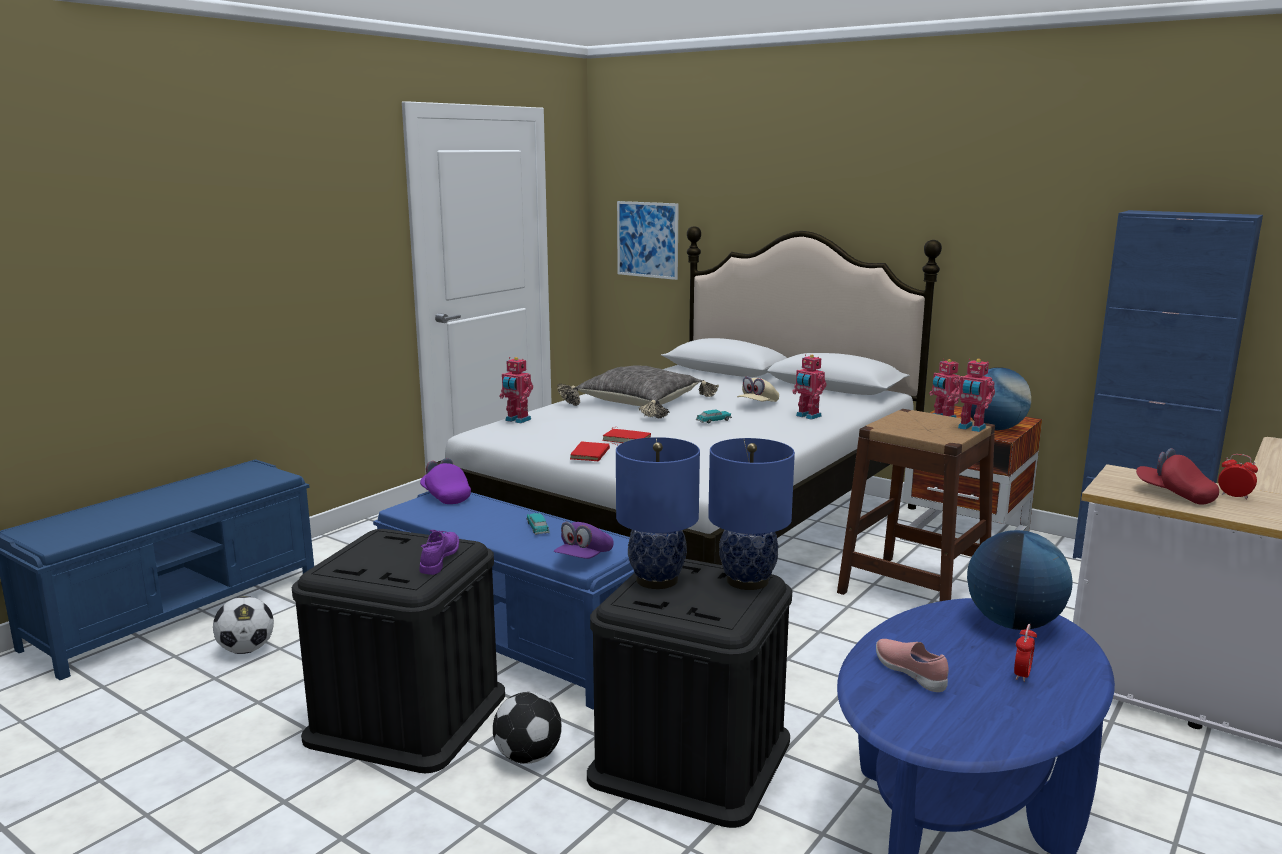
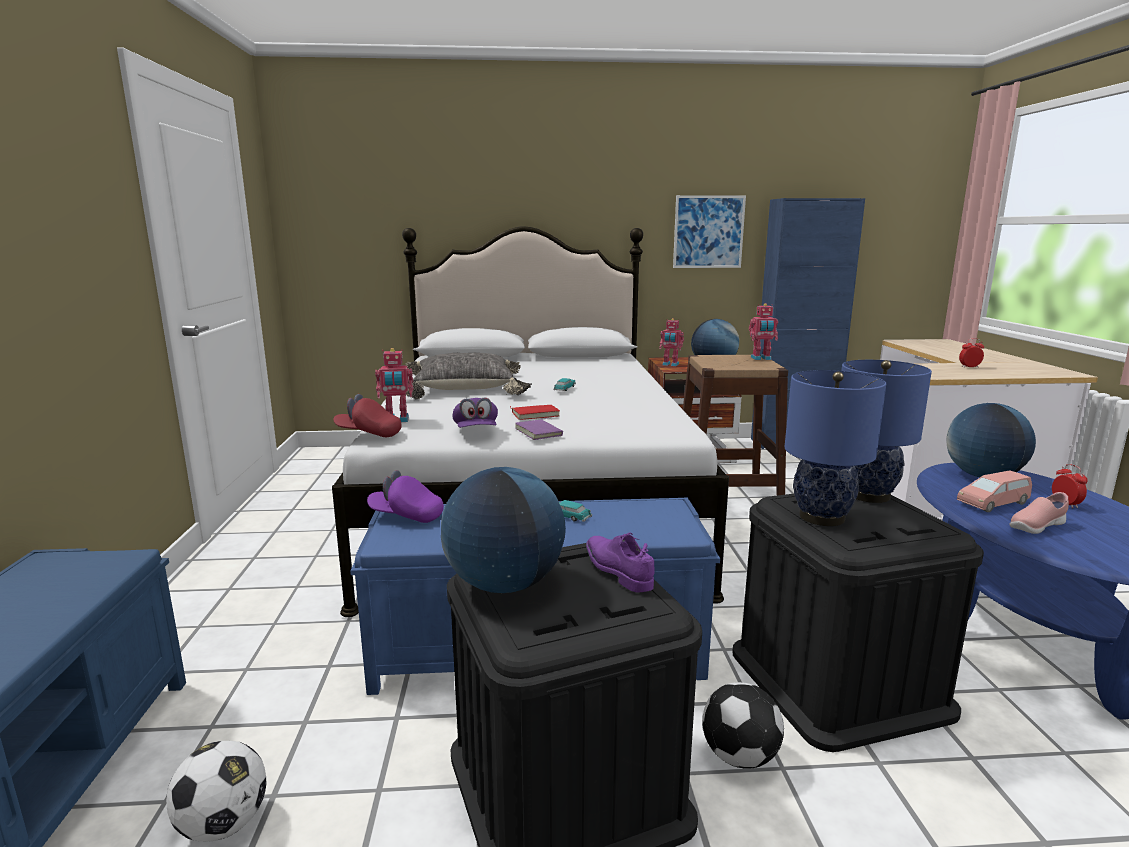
camera: 40 degrees left, 0 degrees up
(371, 544) = (504, 584): none -> globe
(584, 558) = (668, 527): purple cap -> purple cap (476, 432)
(591, 454) = (540, 432): red book -> purple book
(647, 239) = (349, 245): picture -> picture (708, 232)
(757, 405) = (561, 373): beige cap -> none
(807, 416) = (615, 374): toy robot -> none
(911, 674) = (1035, 527): pink shoe -> pink shoe turned 45 degrees counterclockwise
(935, 644) = (993, 503): none -> pink toy car
(1174, 495) = (952, 372): red cap -> red cap (368, 434)

